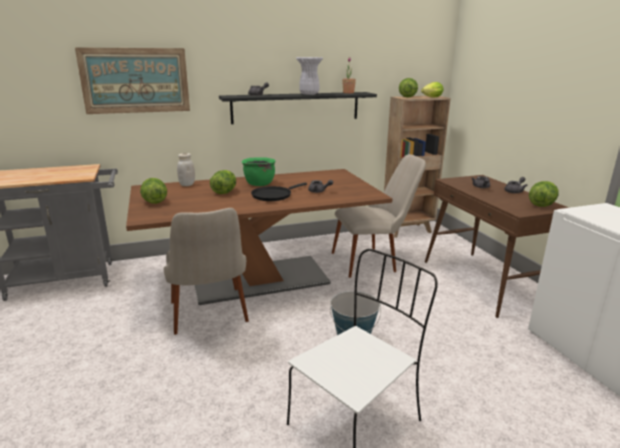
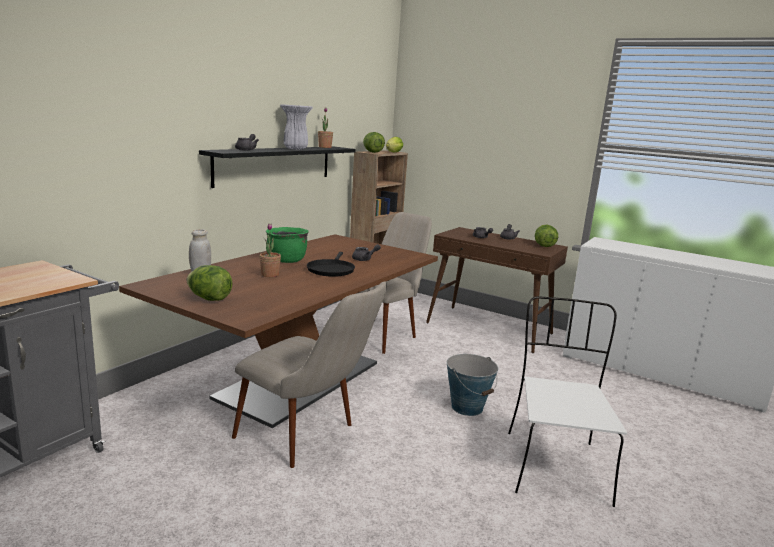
camera: 40 degrees left, 5 degrees down
(135, 80) = (97, 127): picture -> none
(224, 192) = (270, 275): lettuce -> potted plant

